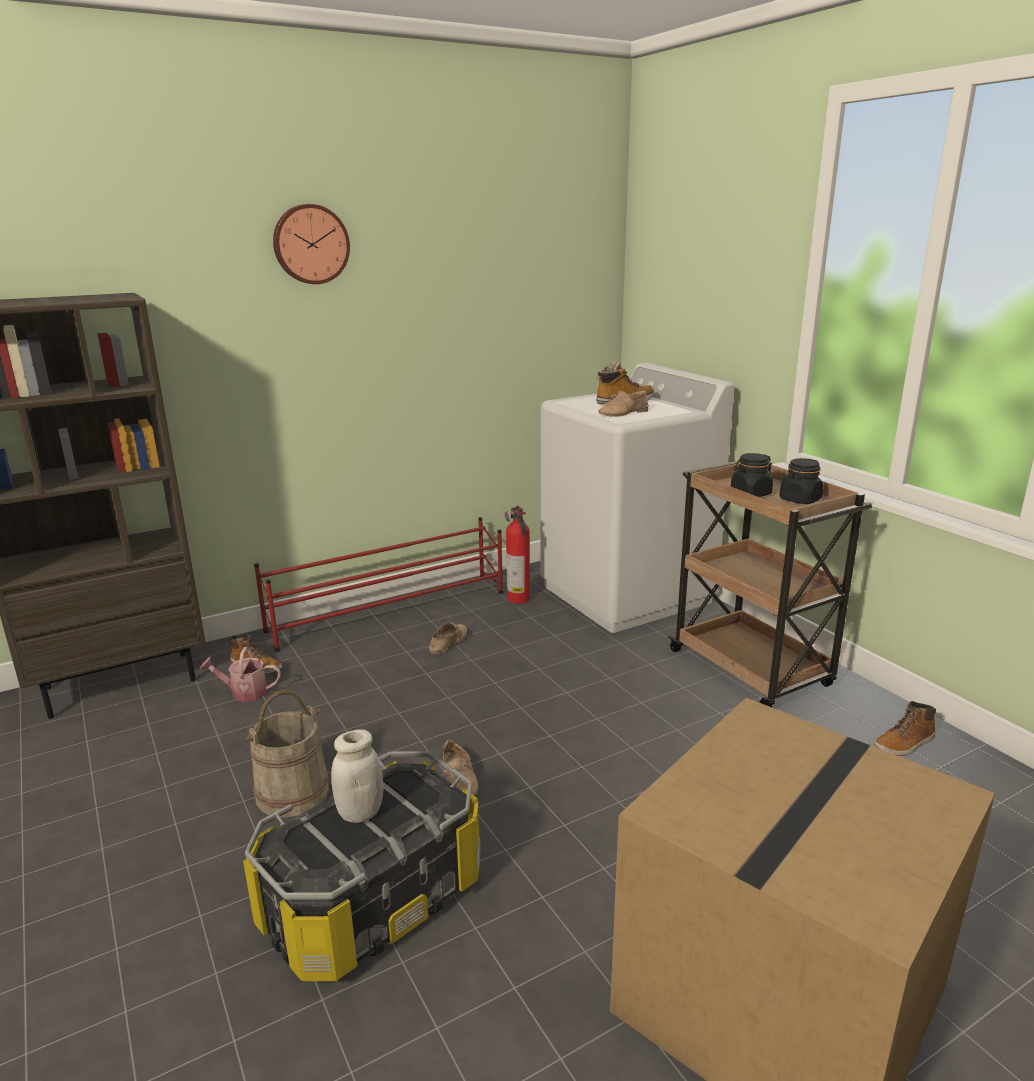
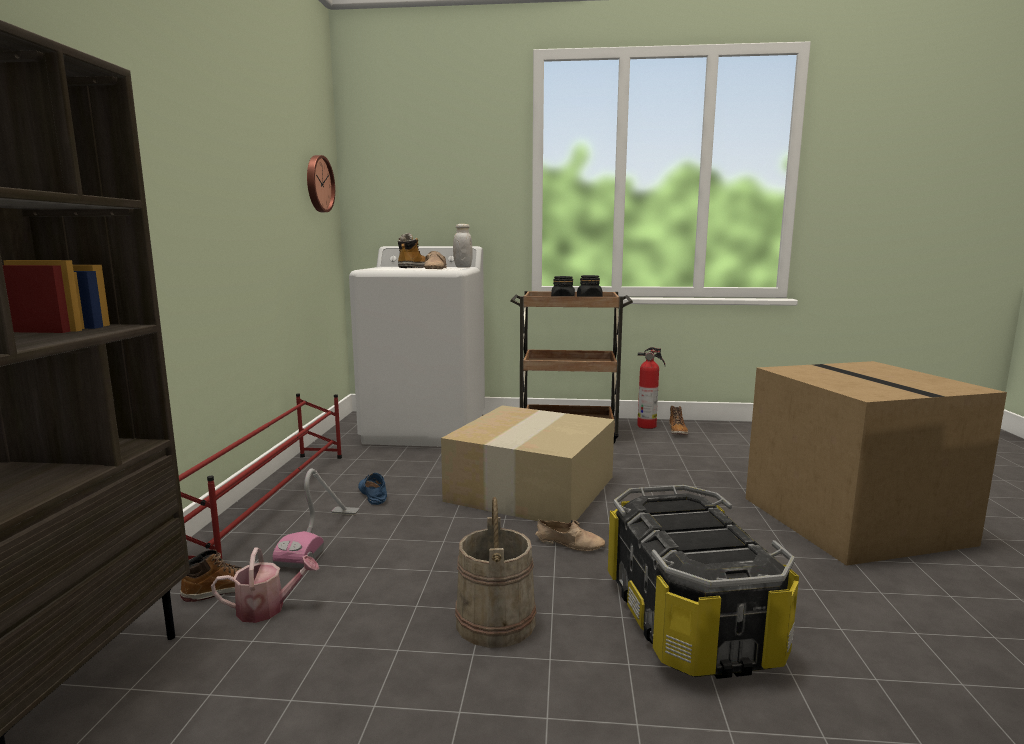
camera: 55 degrees left, 10 degrees down
(244, 692) = (268, 608): watering can -> watering can turned 135 degrees counterclockwise
(310, 244) = (172, 80): wall clock -> wall clock (318, 184)
(353, 660) = (321, 537): none -> vacuum cleaner
(360, 812) = (685, 529): white jar -> white jar (463, 267)
(447, 642) = (372, 494): beige shoe -> blue shoe
(519, 599) = (363, 455): fire extinguisher -> fire extinguisher (648, 426)
(559, 708) = (530, 487): none -> cardboard box

